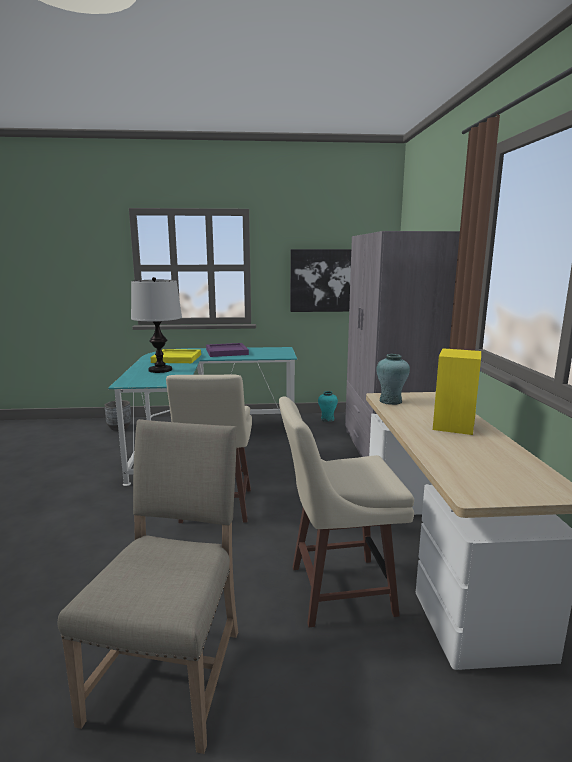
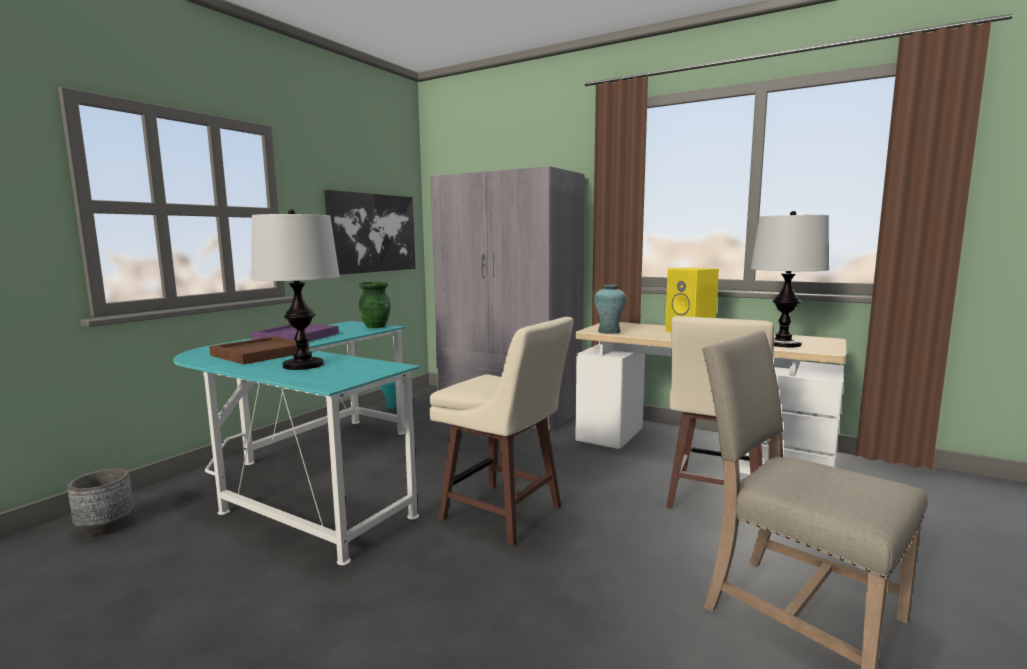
camera: 55 degrees left, 5 degrees down
(177, 358) = (260, 353): yellow tray -> brown tray
(283, 354) = (376, 326): none -> green vase
(472, 470) = (782, 344): none -> table lamp

